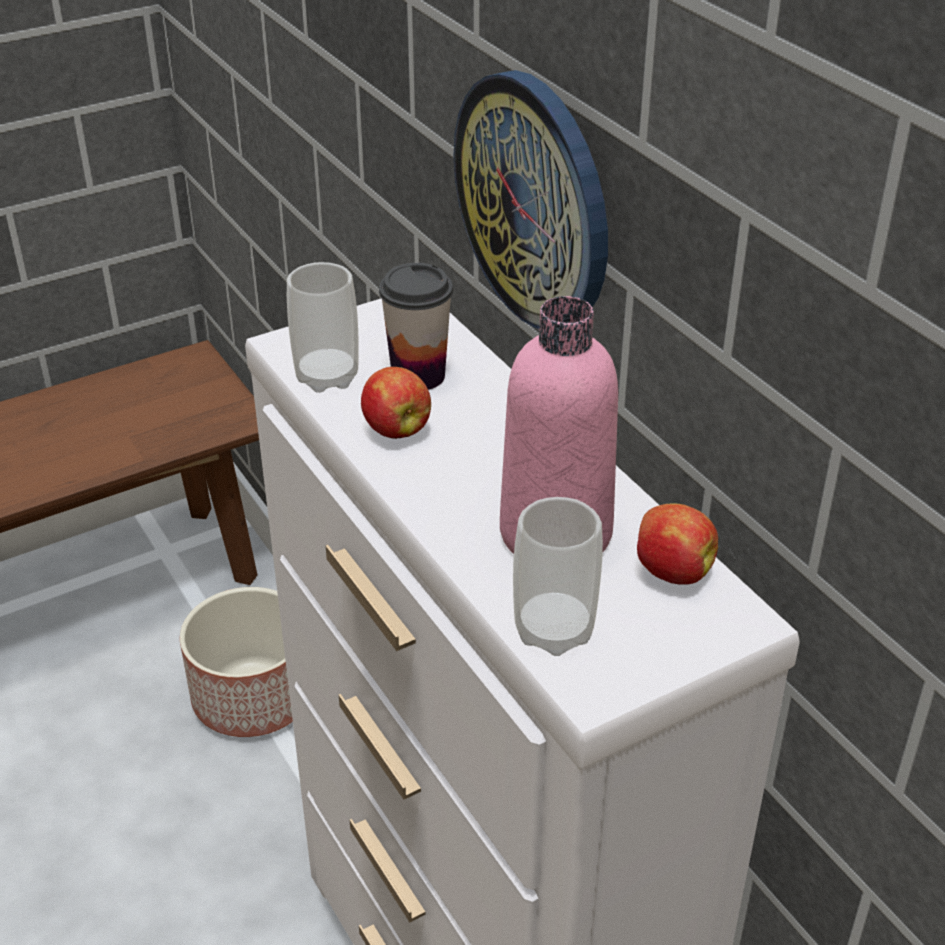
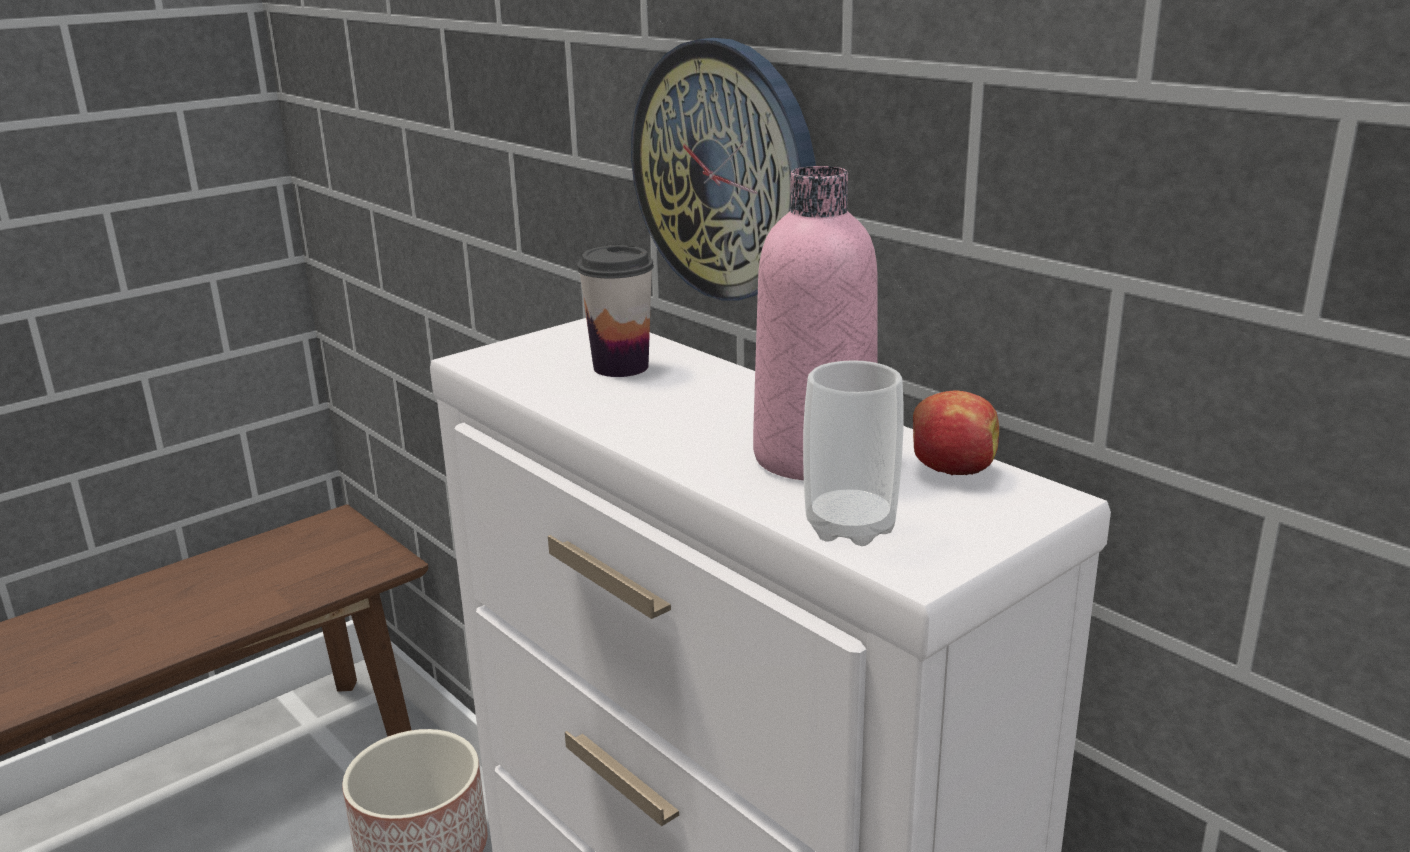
camera: 10 degrees left, 15 degrees down
(327, 377) = (525, 376): cup -> none
(396, 429) = (612, 403): apple -> none

